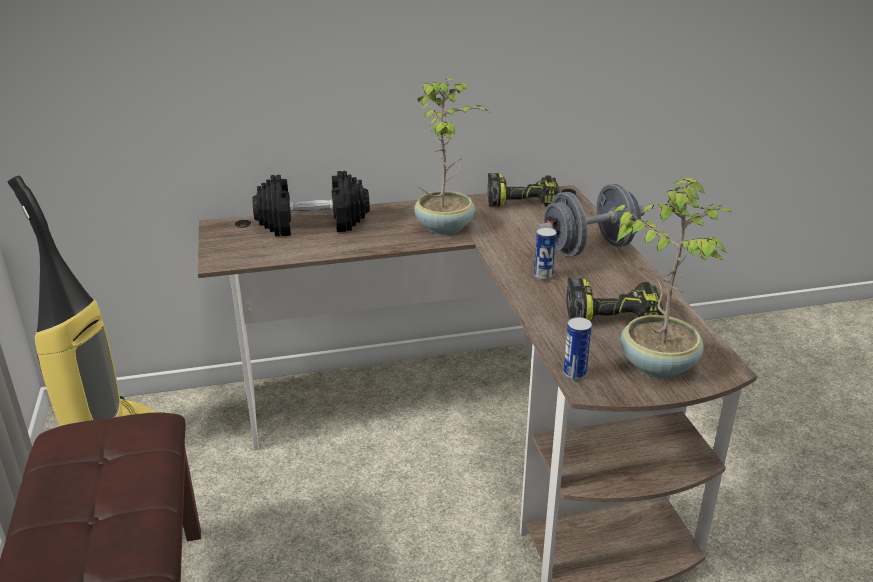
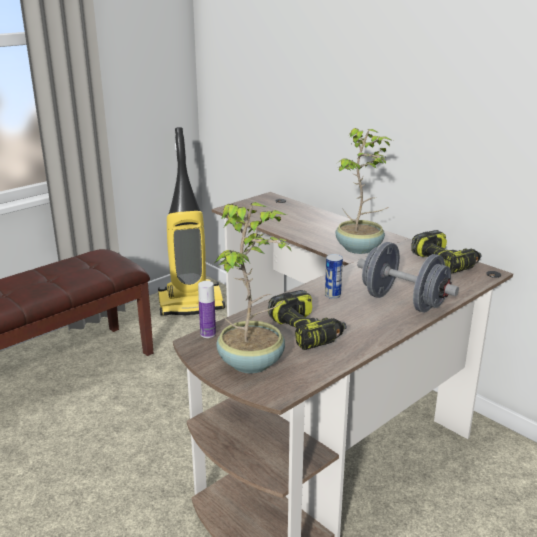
camera: 60 degrees right, 5 degrees down
(313, 224) = (306, 215): black dumbbell -> none
(574, 374) = (208, 334): can -> bottle

